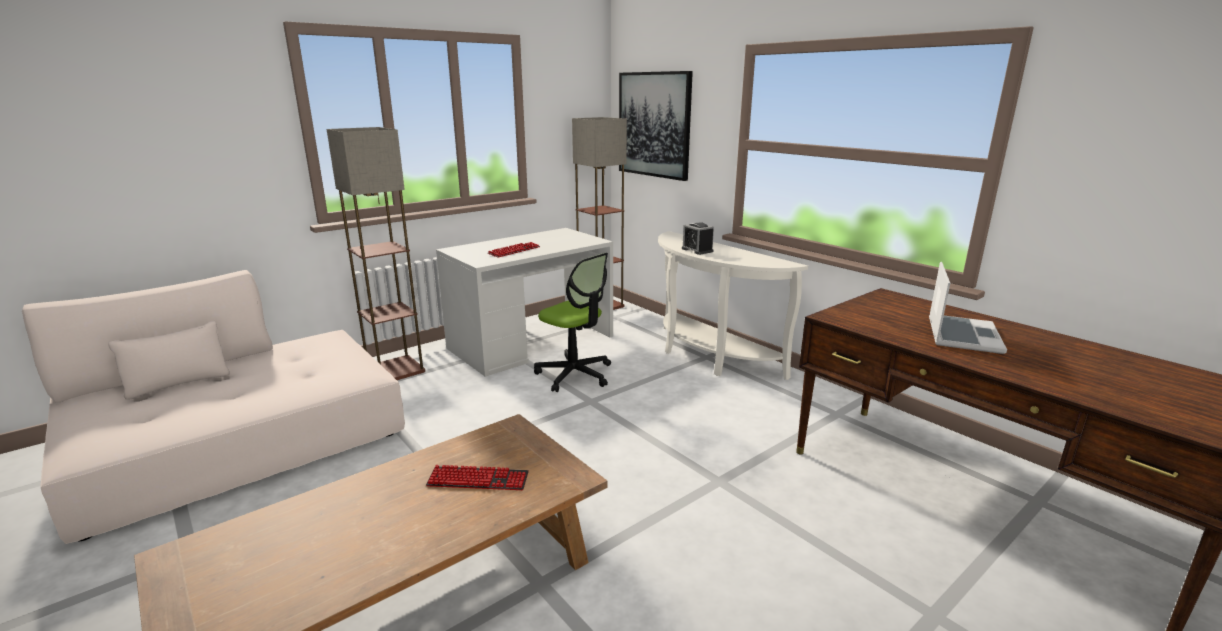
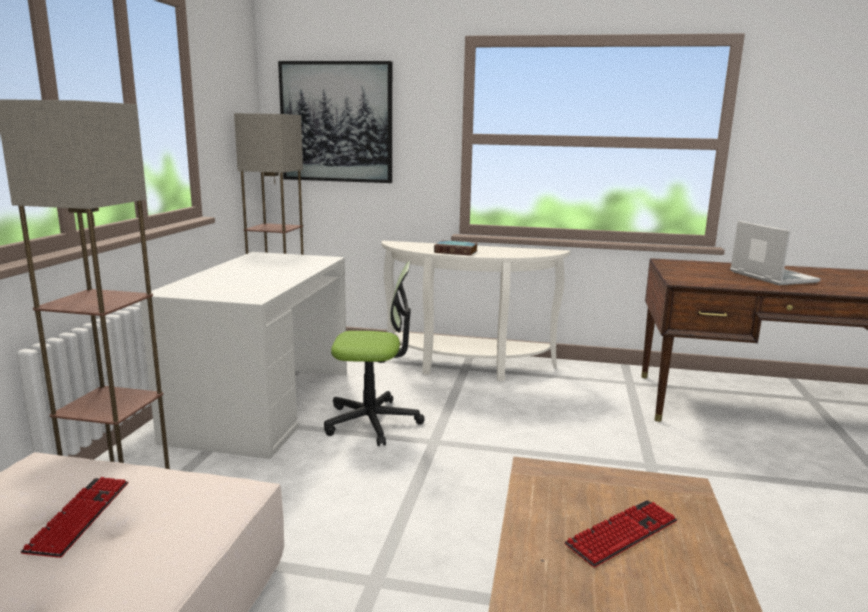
camera: 40 degrees left, 5 degrees down
(514, 251) = (259, 281): keyboard -> keyboard (80, 517)
(697, 250) = (457, 251): alarm clock -> book

